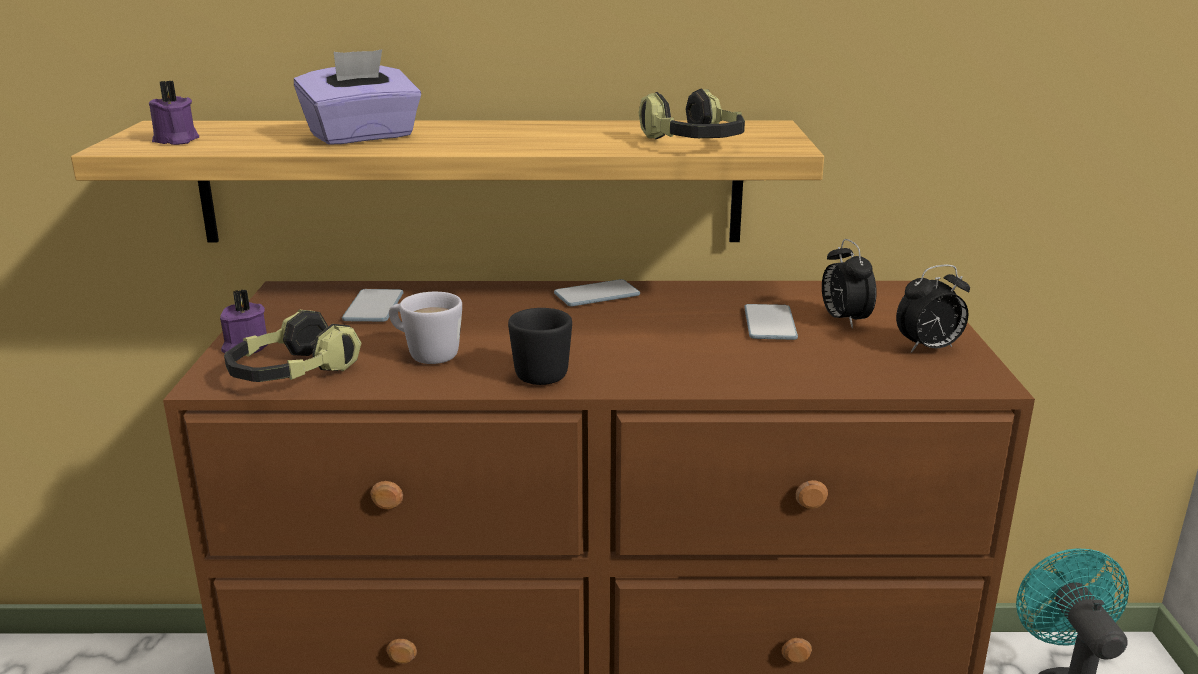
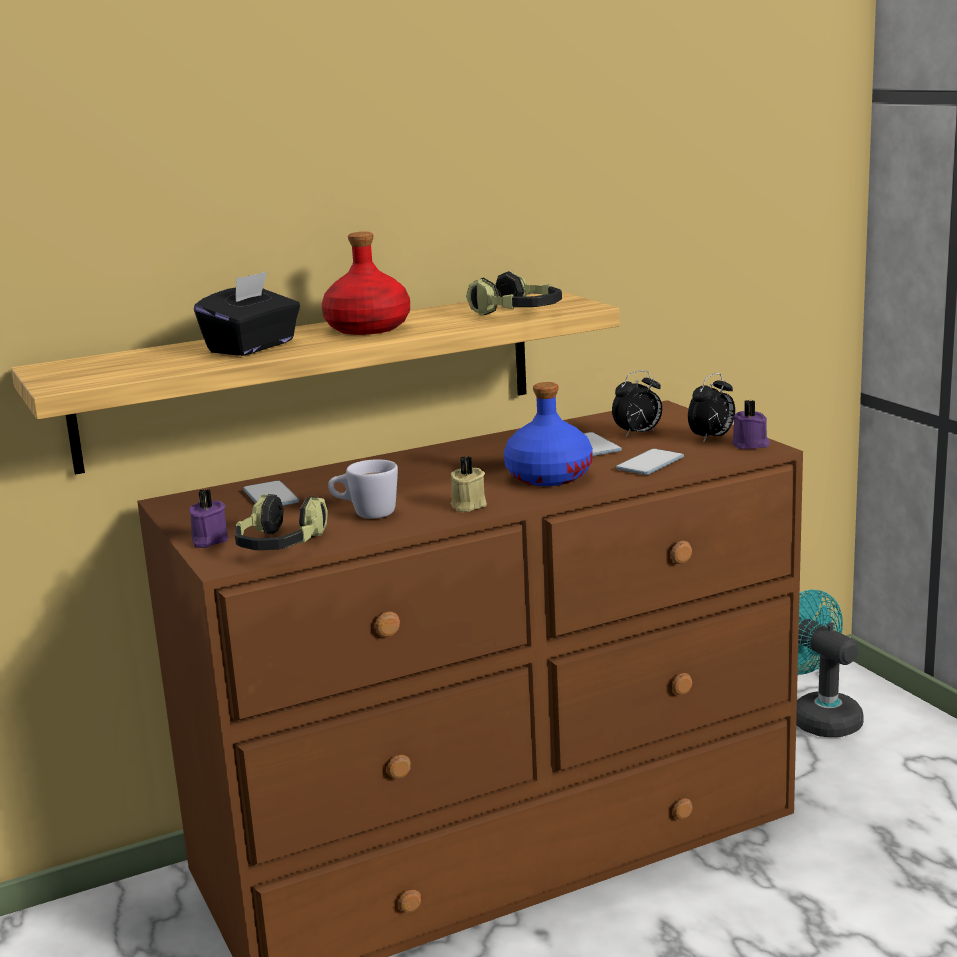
camera: 25 degrees left, 5 degrees down
(175, 140) = (97, 374): purple candle -> purple candle (751, 445)
(362, 136) = (252, 347): purple tissue box -> black tissue box
(510, 134) = (369, 328): none -> red bottle
(536, 373) = (467, 506): black mug -> beige candle
(596, 295) = (439, 454): phone -> phone (650, 464)
(672, 355) = (548, 476): none -> blue bottle
(844, 320) = (638, 434): alarm clock -> alarm clock turned 75 degrees counterclockwise

